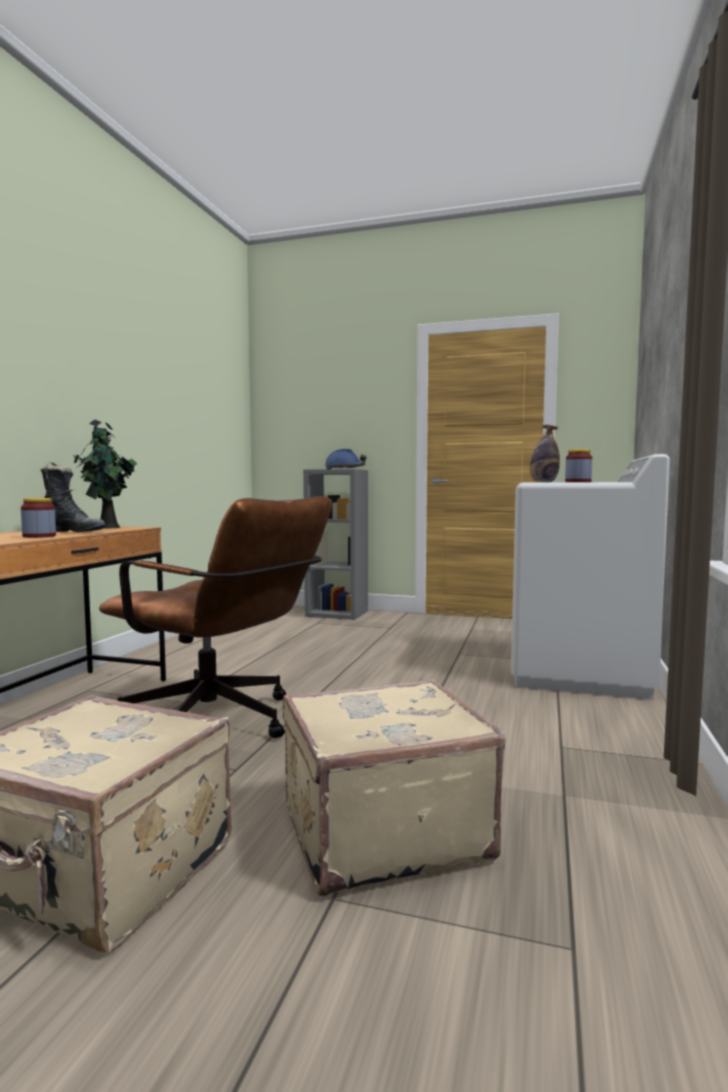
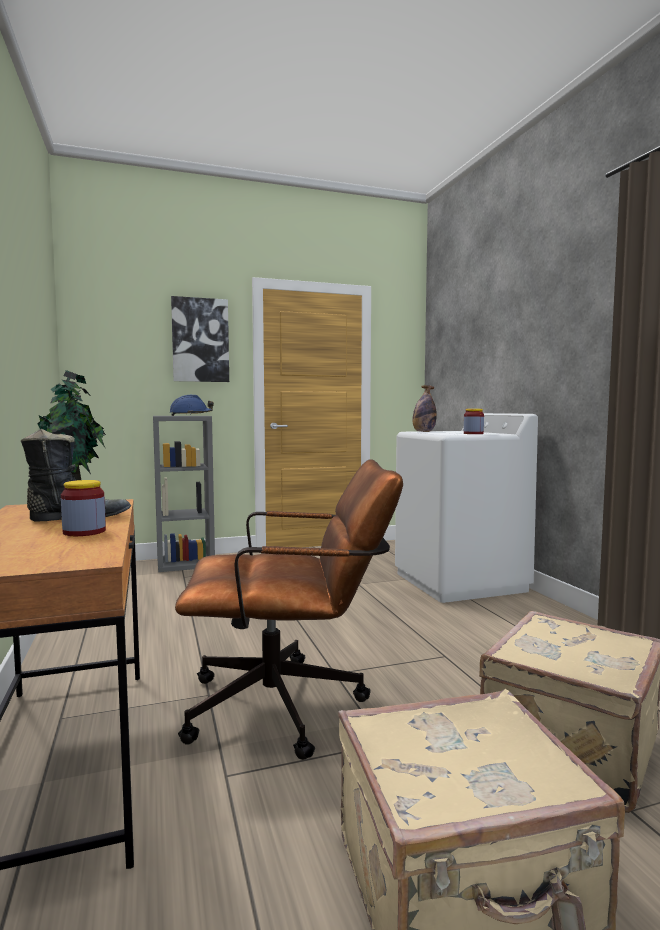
camera: 35 degrees left, 0 degrees up
(365, 395) = (200, 340): none -> picture

